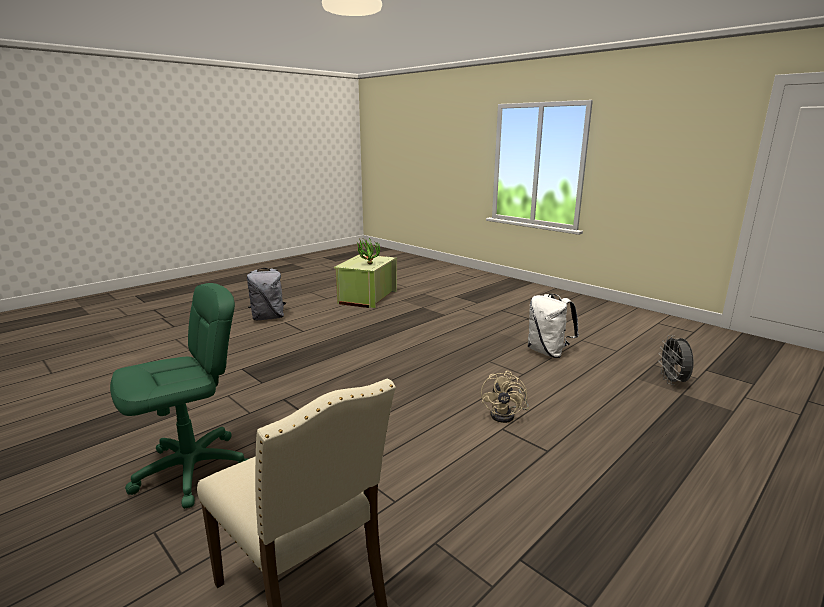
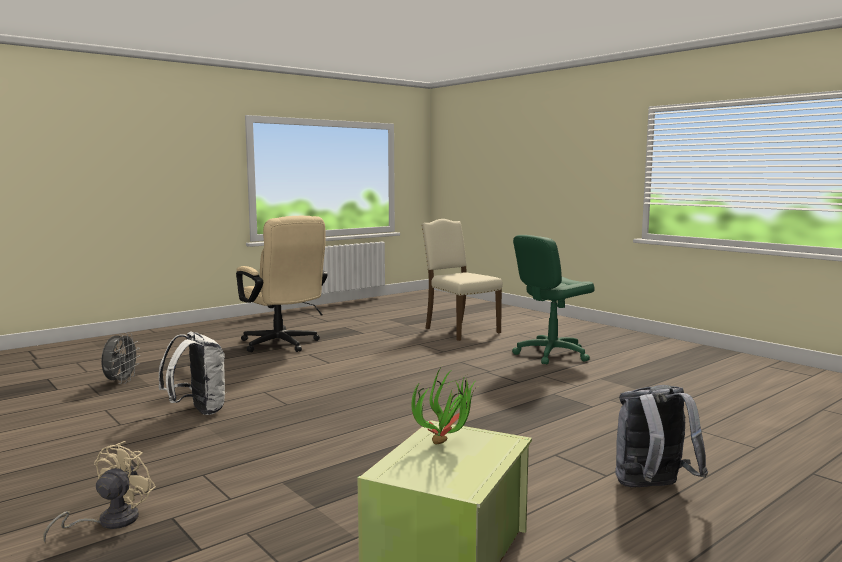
camera: 175 degrees left, 10 degrees down
(507, 415) = (317, 368): beige fan -> beige fan (109, 522)
(617, 482) = (282, 345): none -> beige office chair

